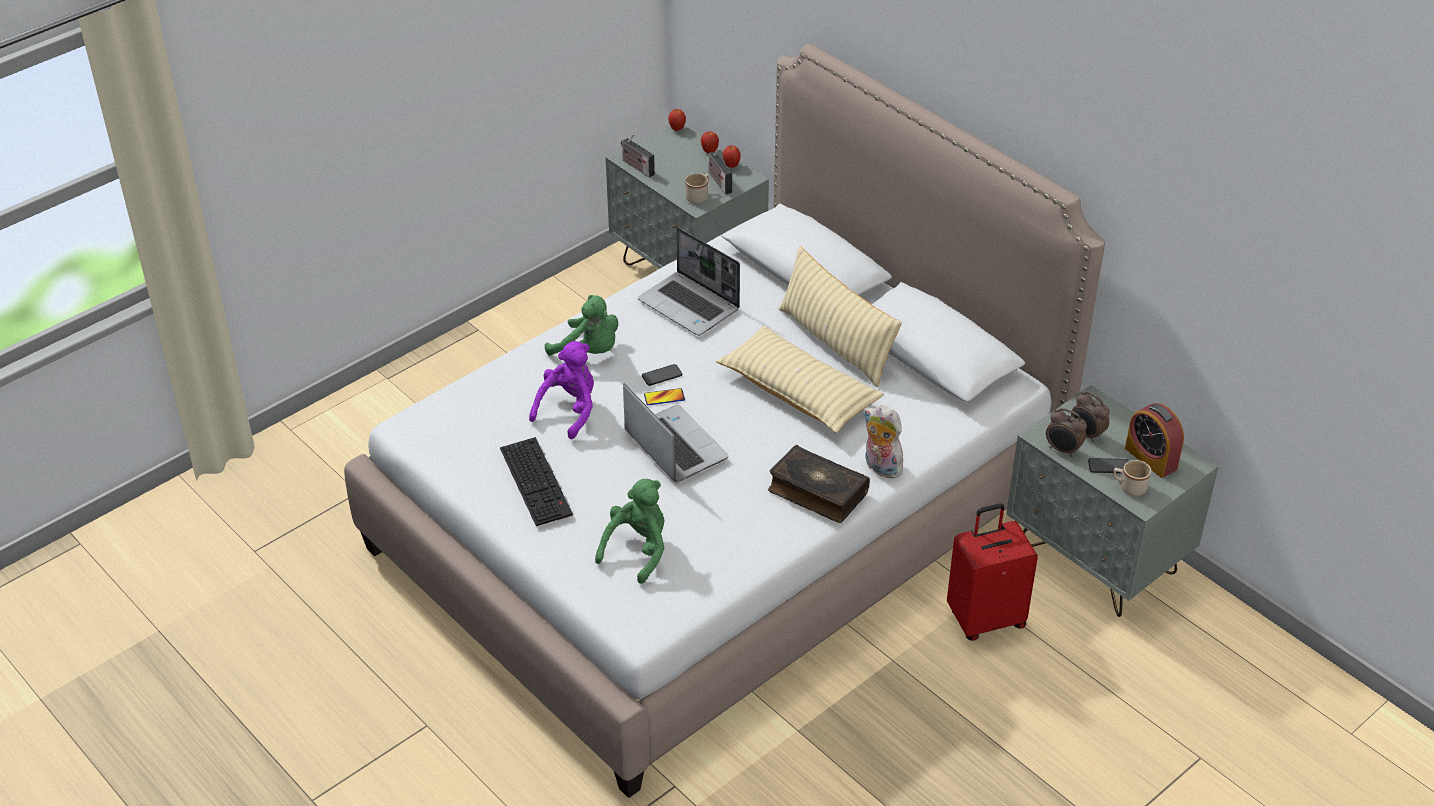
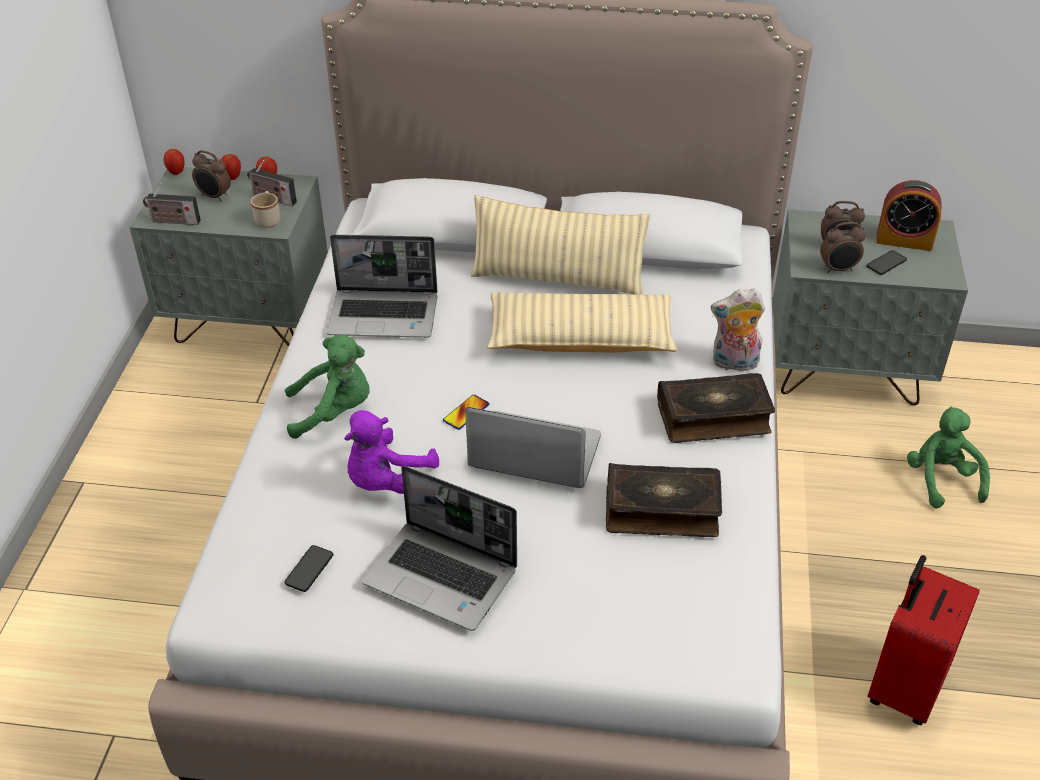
camera: 40 degrees left, 0 degrees up
(538, 482) = (443, 577): keyboard -> laptop
(569, 410) = (386, 480): purple plush toy -> purple plush toy turned 135 degrees counterclockwise
(637, 550) = (627, 581): green plush toy -> green plush toy (941, 480)
(662, 375) = (438, 393): phone -> phone (309, 569)
(682, 161) = (214, 196): none -> alarm clock
(709, 525) = (661, 510): none -> book
(985, 618) = (830, 469): red suitcase -> red suitcase (903, 687)
(1129, 487) = (921, 271): beige mug -> none

